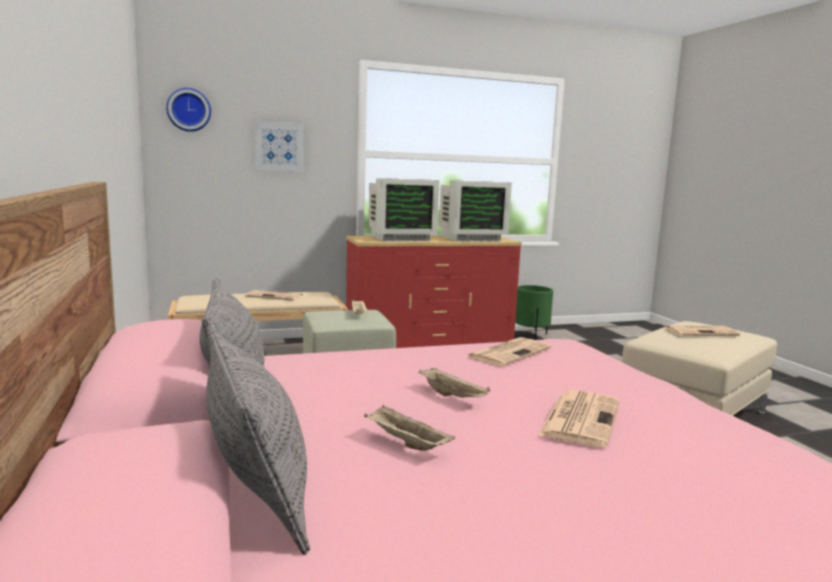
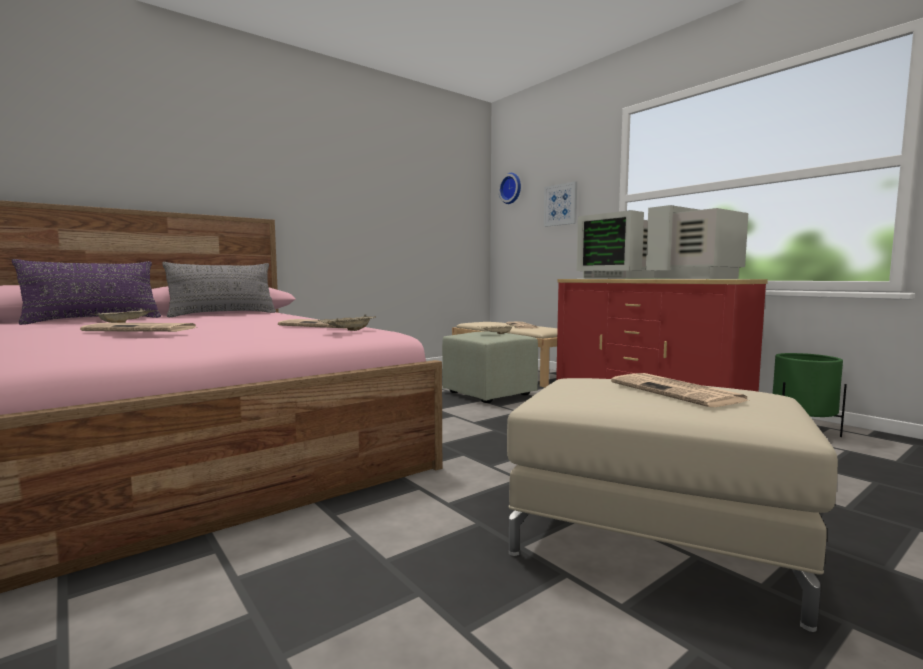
camera: 70 degrees right, 5 degrees down
(255, 484) = (94, 320): grey pillow -> purple pillow
(453, 396) = (204, 324): beige tray -> beige tray (349, 331)
(470, 238) = (696, 278): monitor -> monitor turned 90 degrees clockwise

